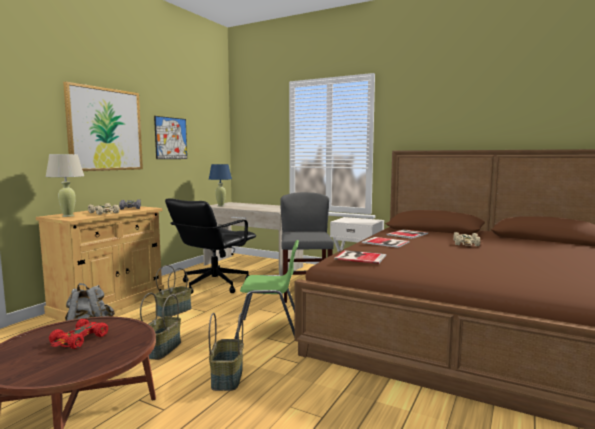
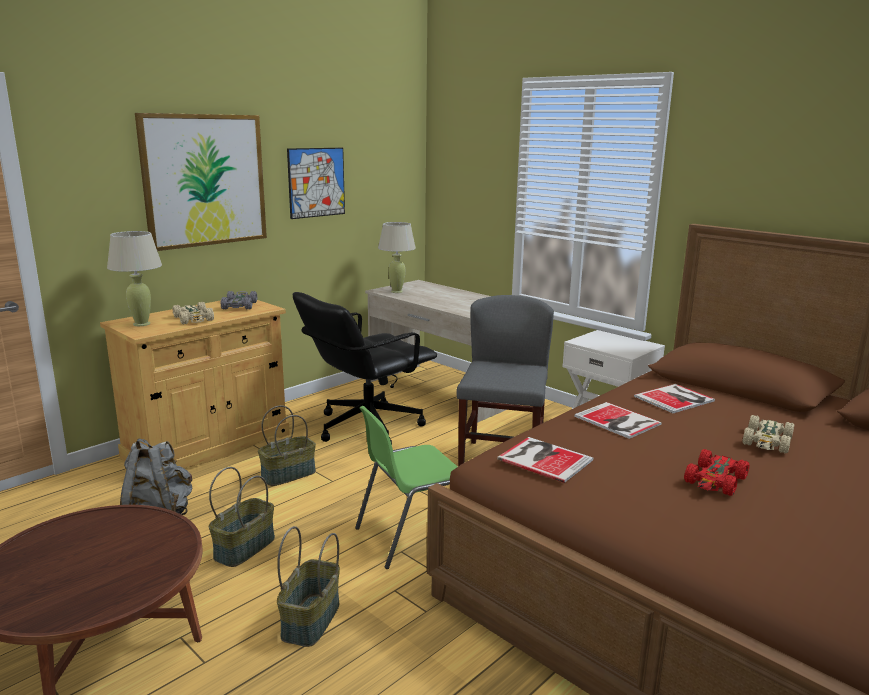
camera: 15 degrees right, 10 degrees up
(79, 340) = (101, 549): red toy car -> red toy car (715, 481)
(220, 206) = (396, 291): blue table lamp -> beige table lamp
(270, 330) = (411, 536): green chair -> green chair turned 135 degrees clockwise

